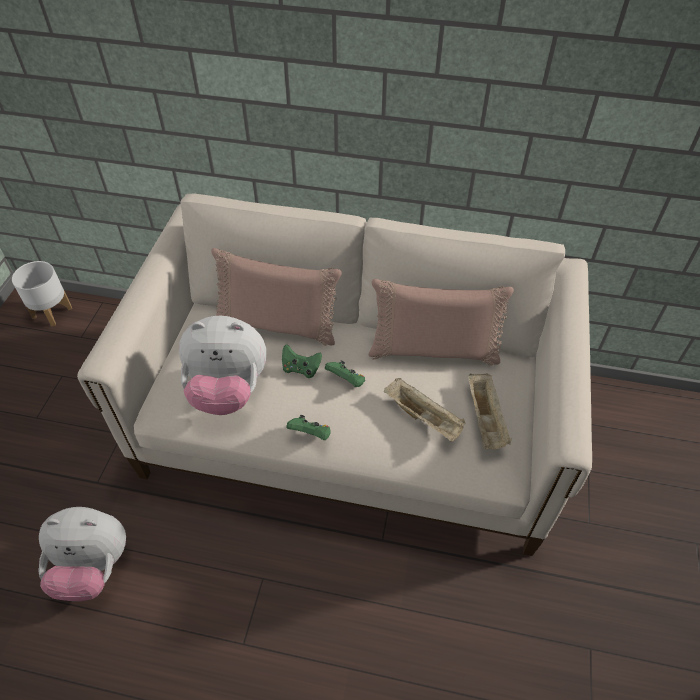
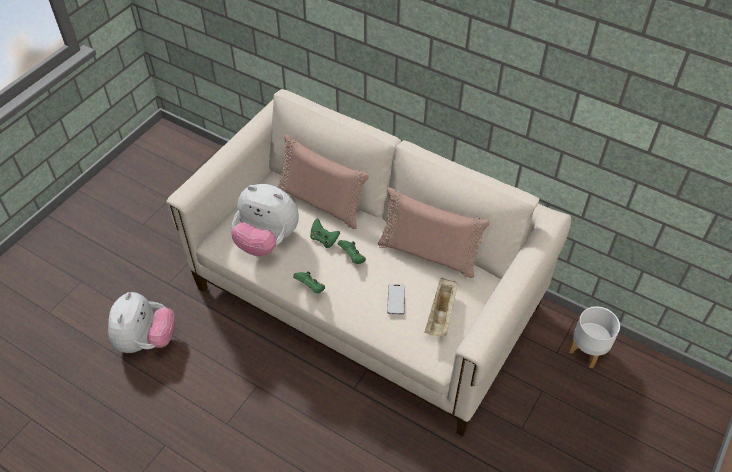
camera: 20 degrees right, 0 degrees up
(51, 313) = (178, 148): white planter -> white planter (587, 351)
(93, 567) = (146, 340): plush toy -> plush toy turned 105 degrees counterclockwise
(424, 417) = (396, 300): beige tray -> phone

